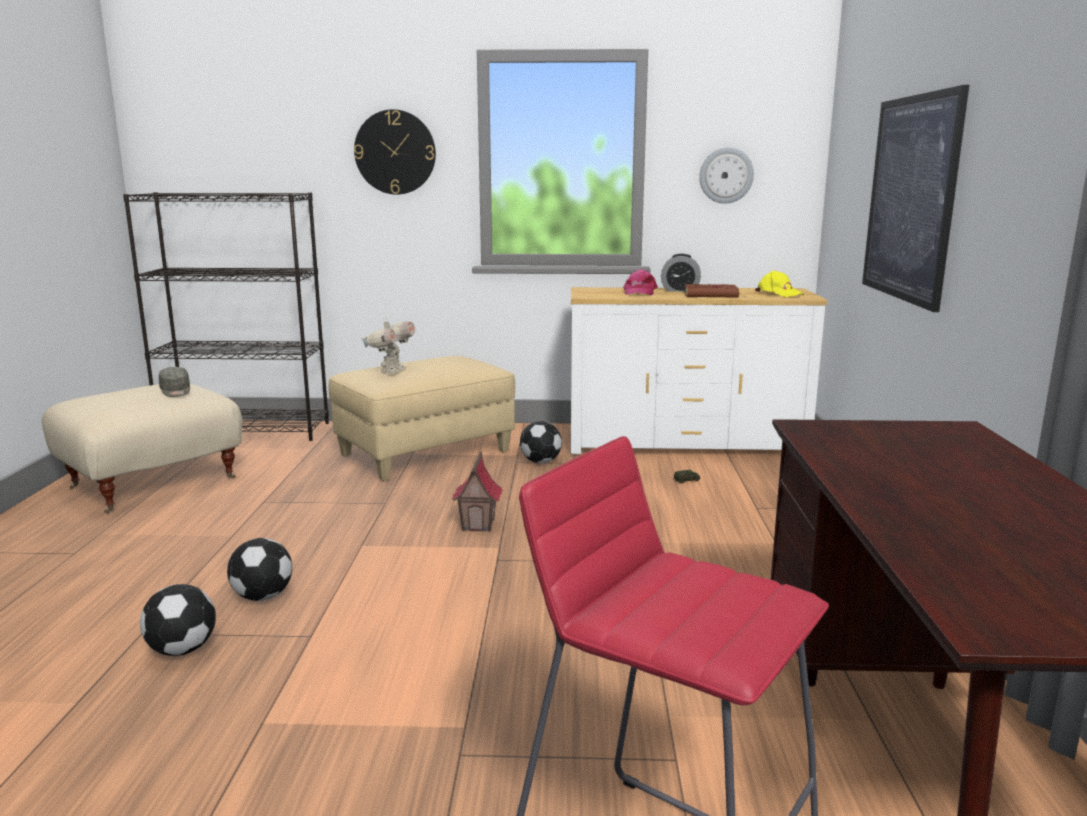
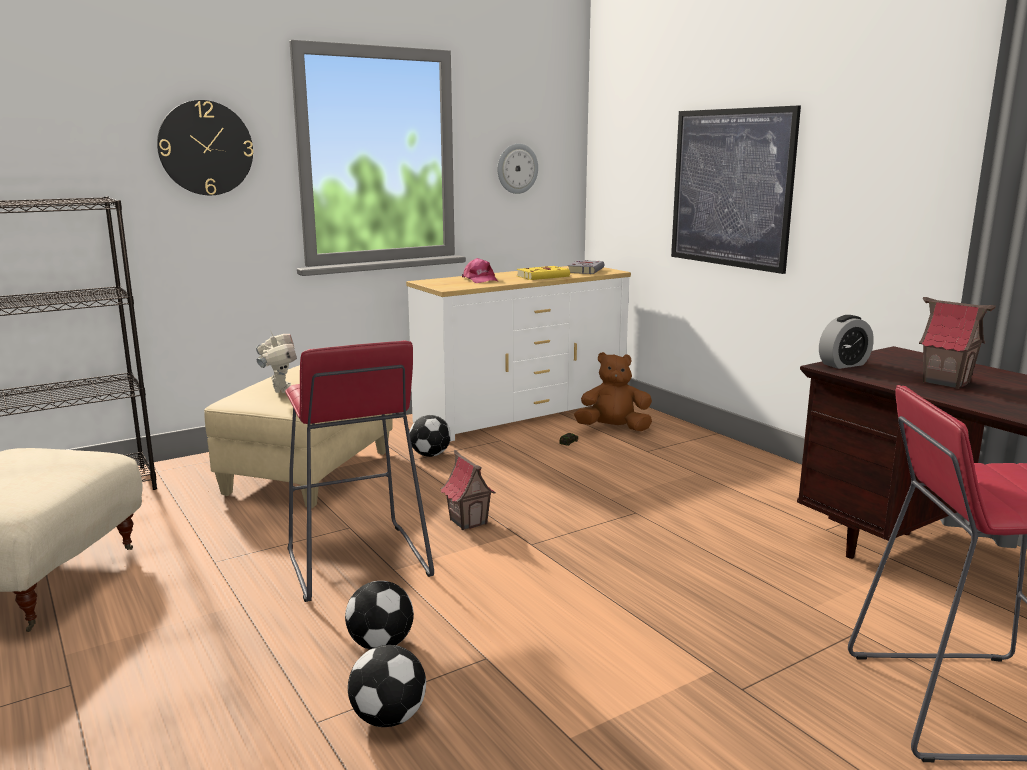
camera: 35 degrees left, 0 degrees up
(176, 391) = (51, 458): grey cap -> none
(346, 531) = (356, 562): none -> red stool
(680, 290) = (506, 275): alarm clock -> alarm clock (843, 364)
(712, 295) = (544, 276): brown book -> yellow book
(757, 478) = (613, 429): none -> brown plush toy
(778, 293) = (585, 270): yellow cap -> grey book
(914, 471) = (946, 382): none -> toy house

